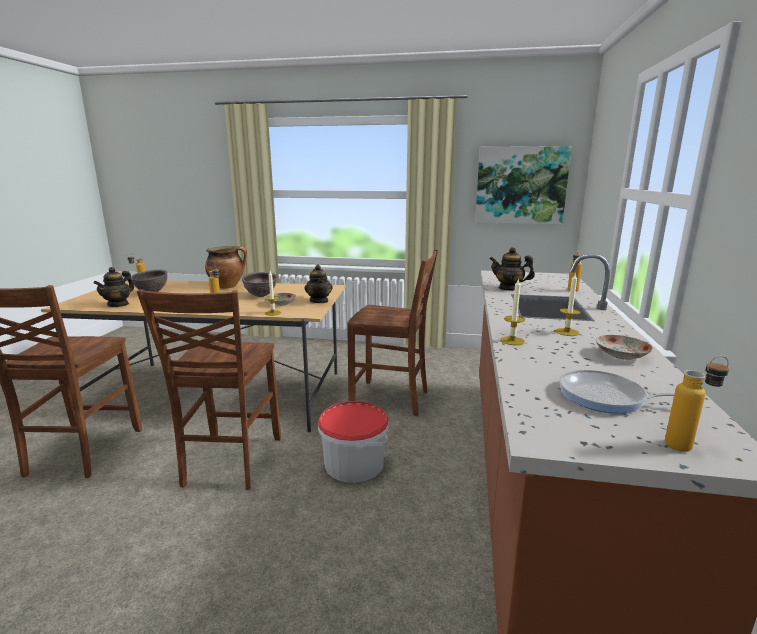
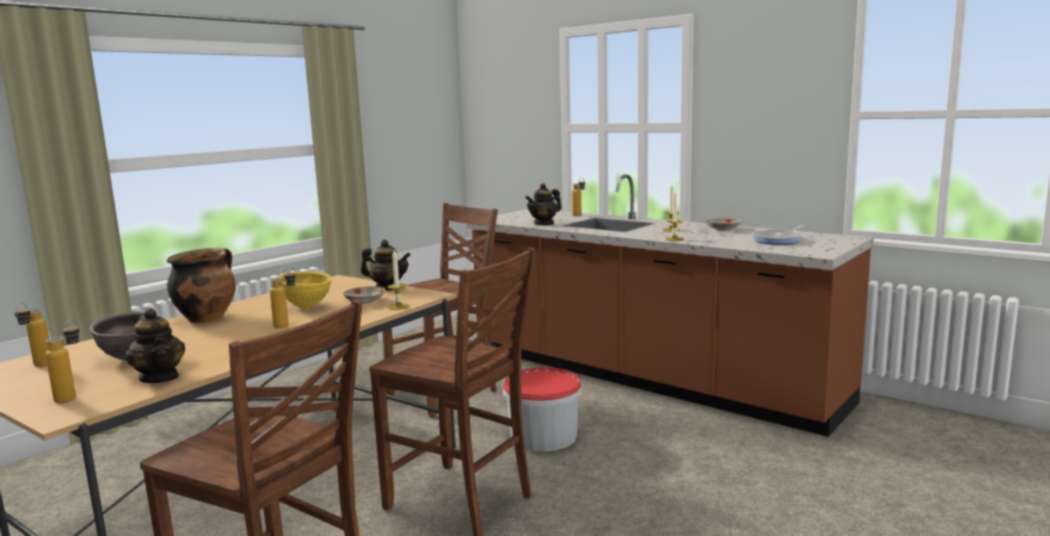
camera: 60 degrees left, 5 degrees down
(261, 296) = (307, 307): brown bowl -> yellow bowl
(520, 185) = (414, 130): picture -> none
(687, 445) = (836, 240): bottle -> bottle (73, 397)

